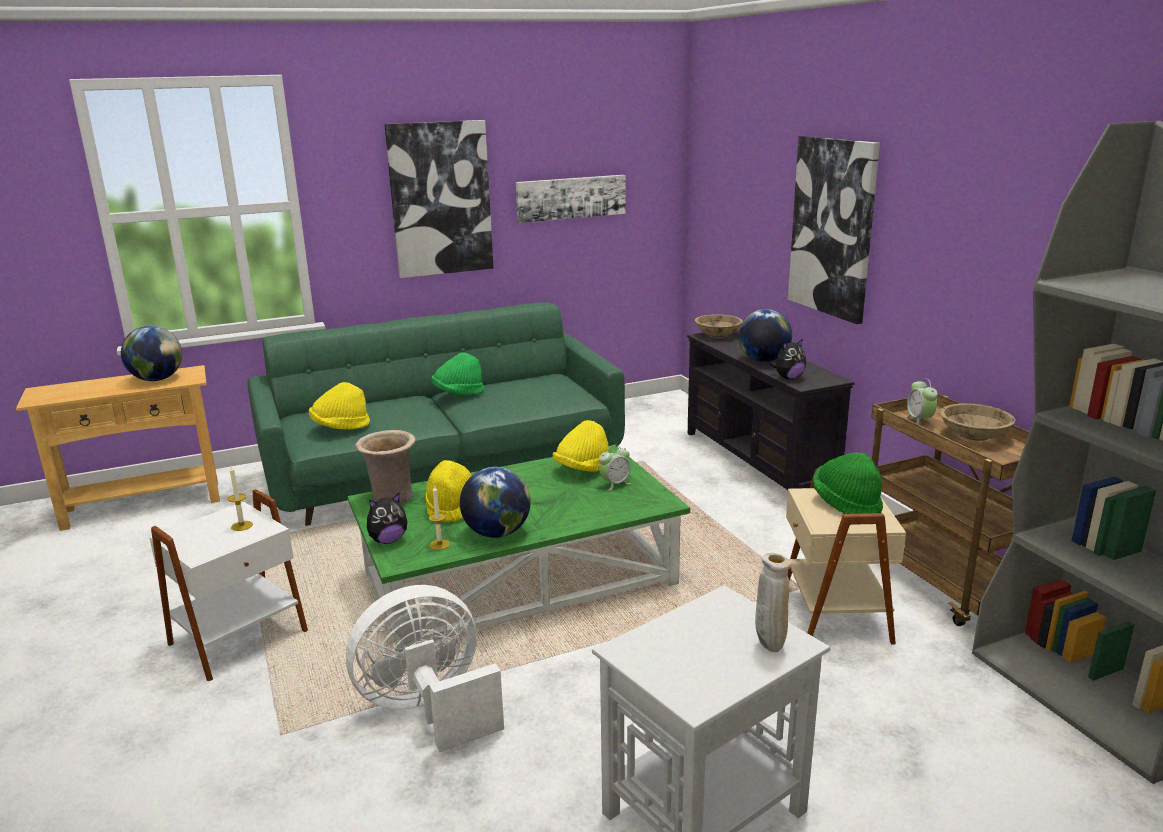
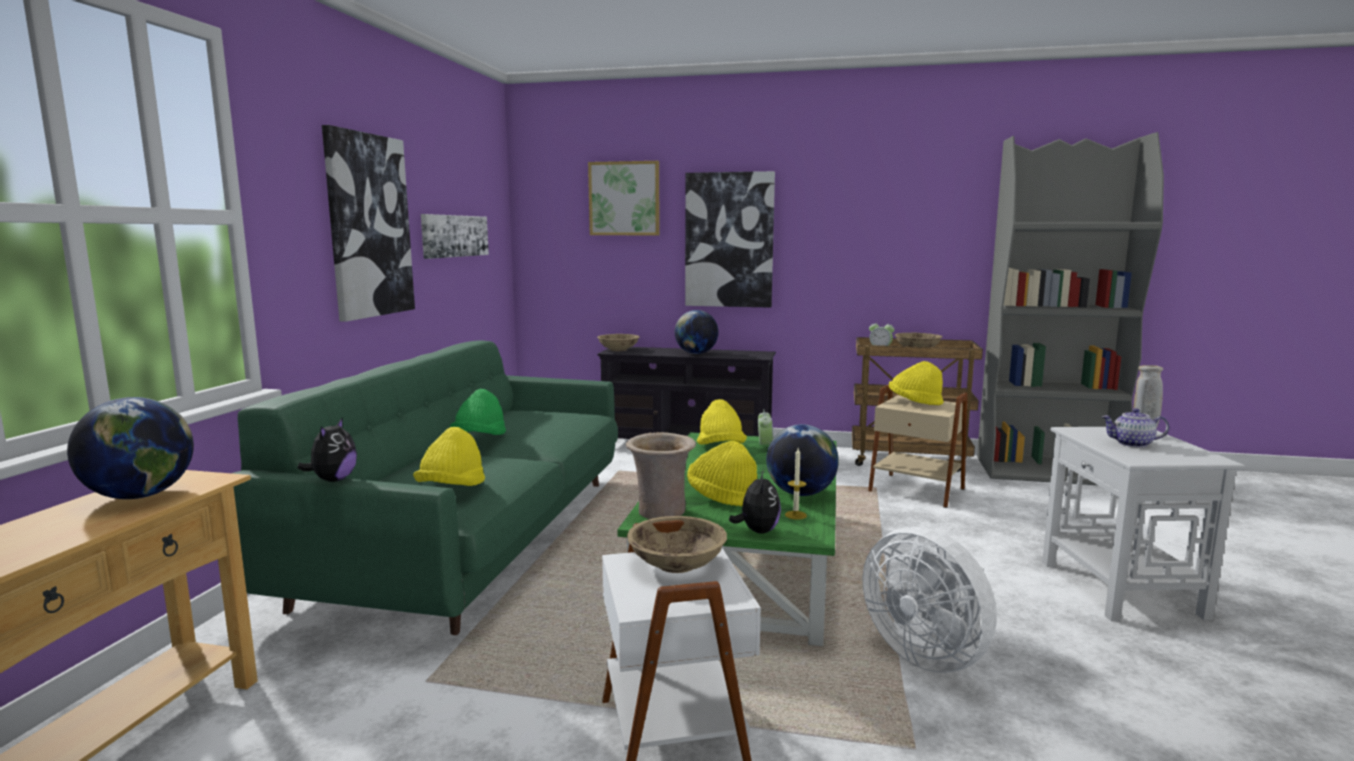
camera: 55 degrees left, 10 degrees down
(242, 526) = (676, 564): candle -> beige bowl
(428, 710) = (927, 654): white fan -> white fan turned 45 degrees counterclockwise
(701, 642) = (1132, 444): none -> teapot
(756, 161) = (624, 198): none -> picture
(788, 378) = (741, 356): plush toy -> plush toy (333, 480)
(846, 503) = (915, 403): green hat -> yellow hat

